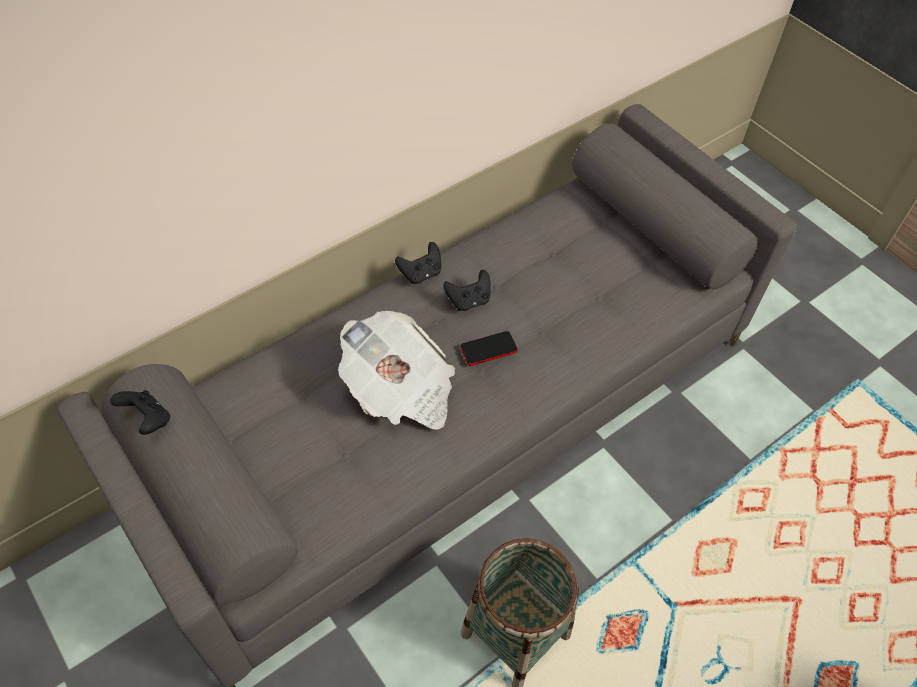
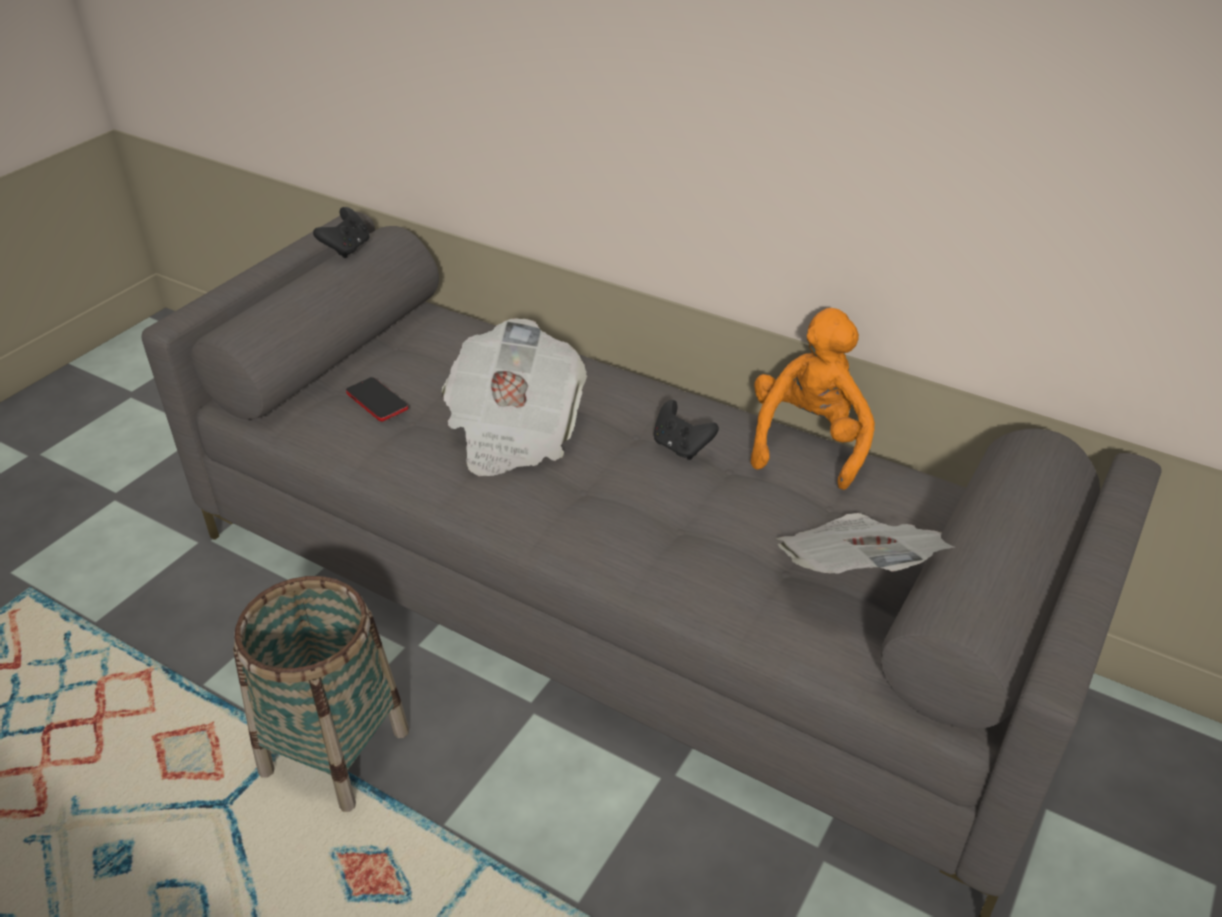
camera: 70 degrees right, 15 degrees down
(421, 274) = (695, 399): black game controller -> none
(488, 349) = (615, 482): phone -> phone (377, 400)
(493, 236) = (808, 442): none -> orange plush toy
(620, 266) = (855, 574): none -> newspaper

